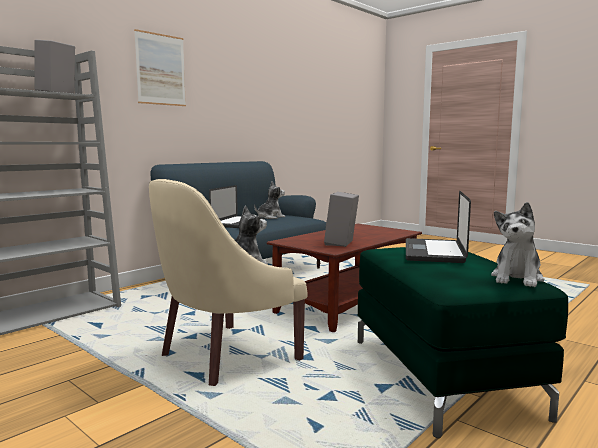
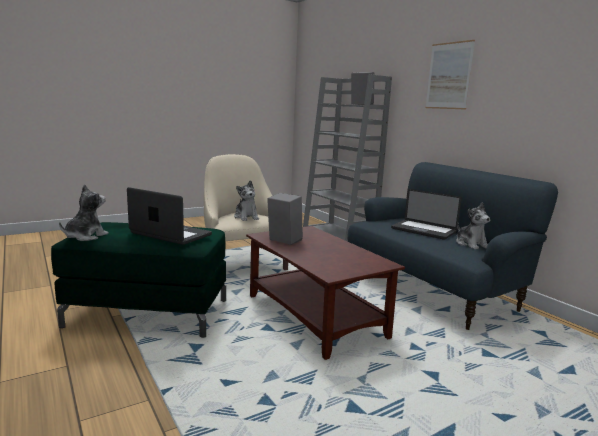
camera: 105 degrees right, 5 degrees up
(517, 278) = (85, 236): plush toy -> plush toy turned 75 degrees clockwise

